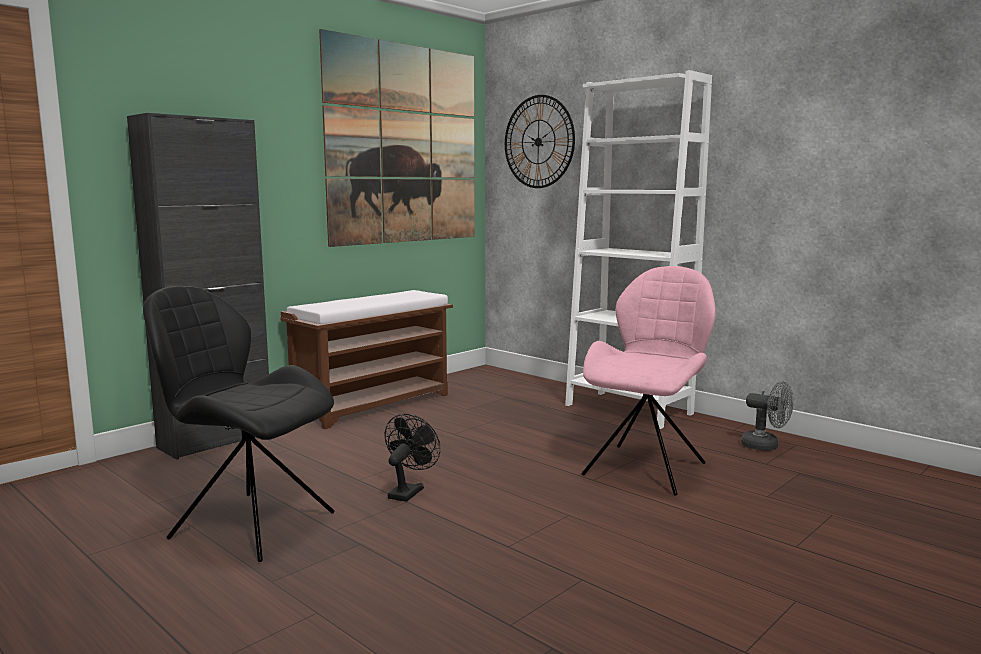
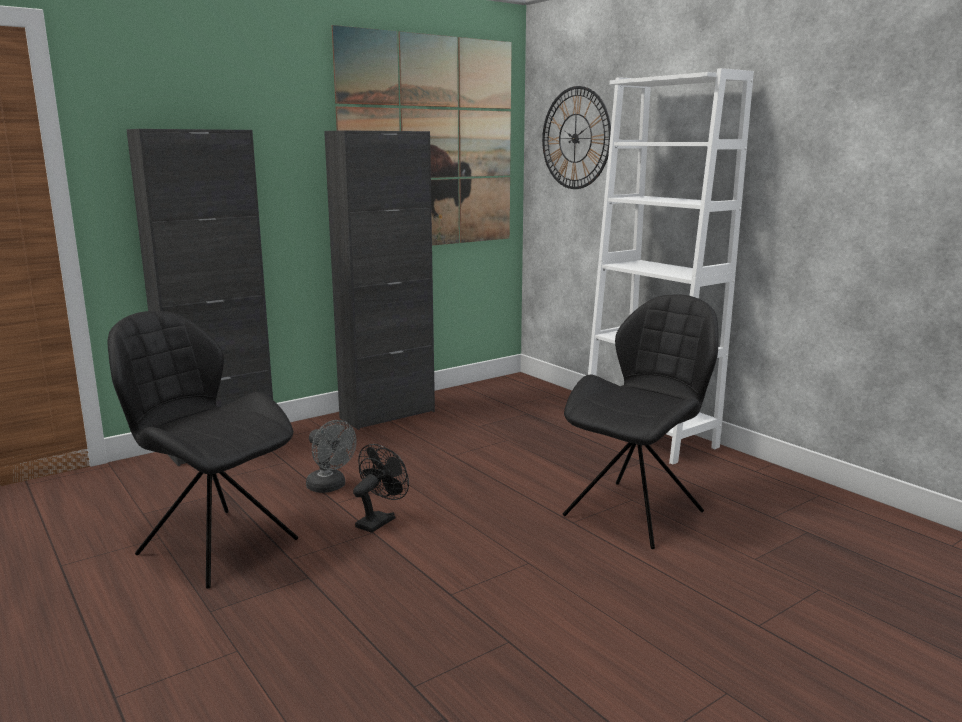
camera: 10 degrees right, 5 degrees up
(374, 404) = (387, 415): brown bench -> black cabinet
(646, 468) = (636, 512): pink chair -> black chair
(766, 446) = (783, 495): grey fan -> grey fan (330, 487)

